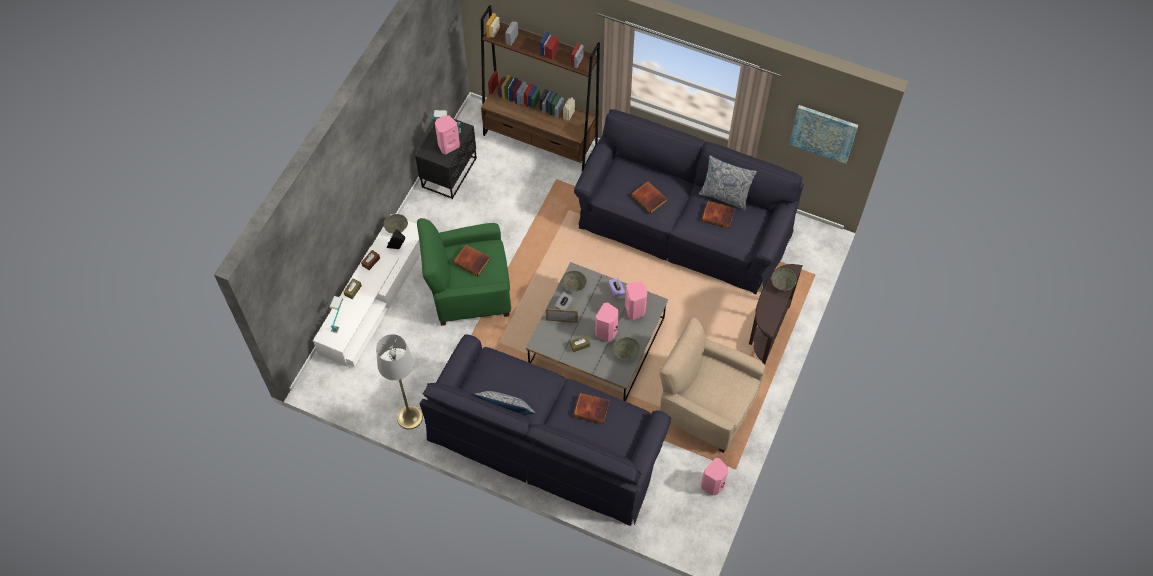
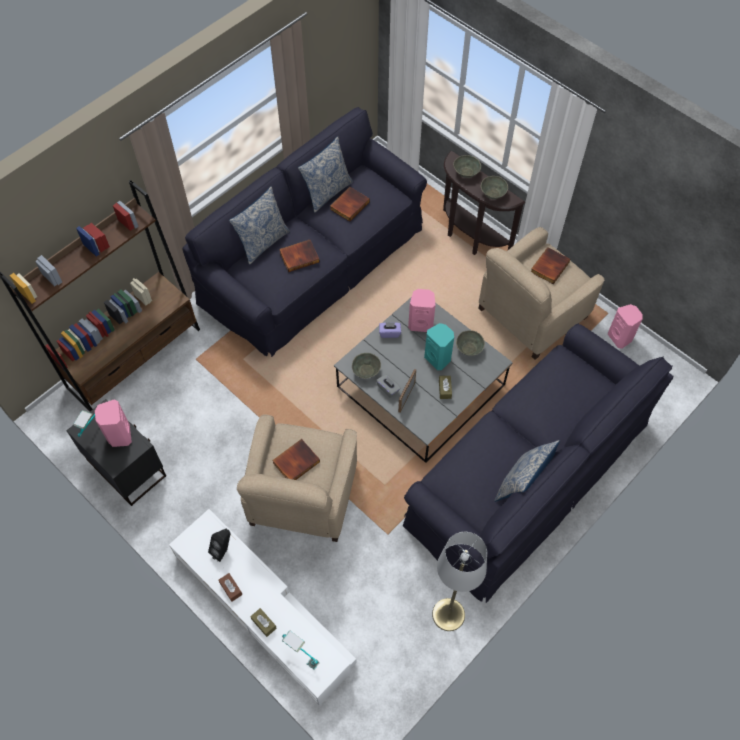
camera: 70 degrees left, 0 degrees up
(396, 228) = (193, 543): grey bowl -> grey bowl (492, 193)
(469, 290) = (302, 495): green armchair -> beige armchair
(592, 408) = (542, 394): book -> book (549, 266)
(607, 332) = (438, 358): pink speaker -> turquoise speaker
(652, 169) = (263, 242): none -> pillow
(823, 133) = (343, 50): picture -> none

